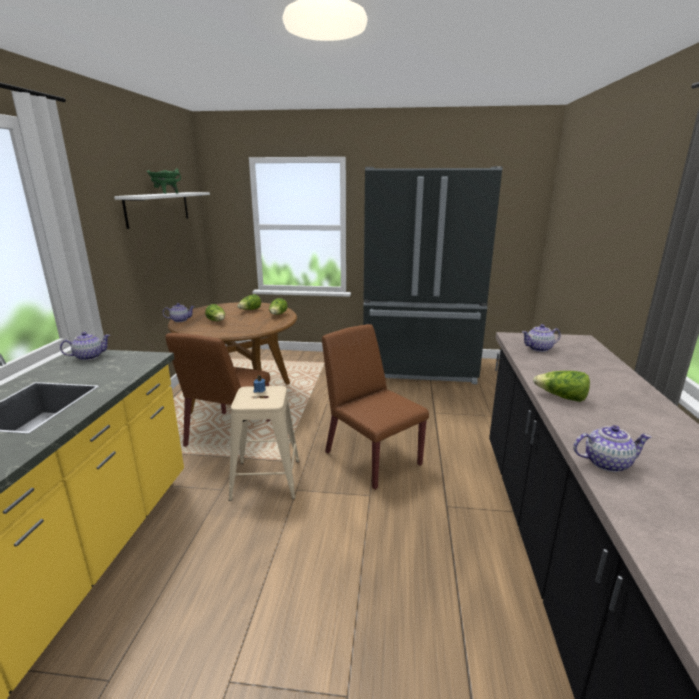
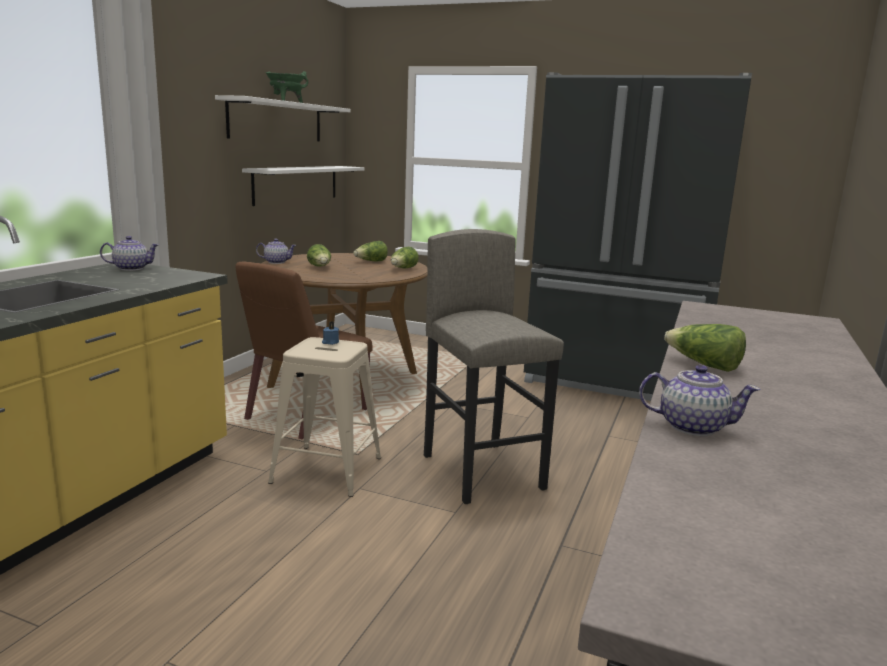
camera: 15 degrees right, 5 degrees down
(177, 254) = (296, 184): none -> white shelf
(371, 458) = (483, 471): brown chair -> grey stool
(539, 348) = (730, 321): teapot -> none

